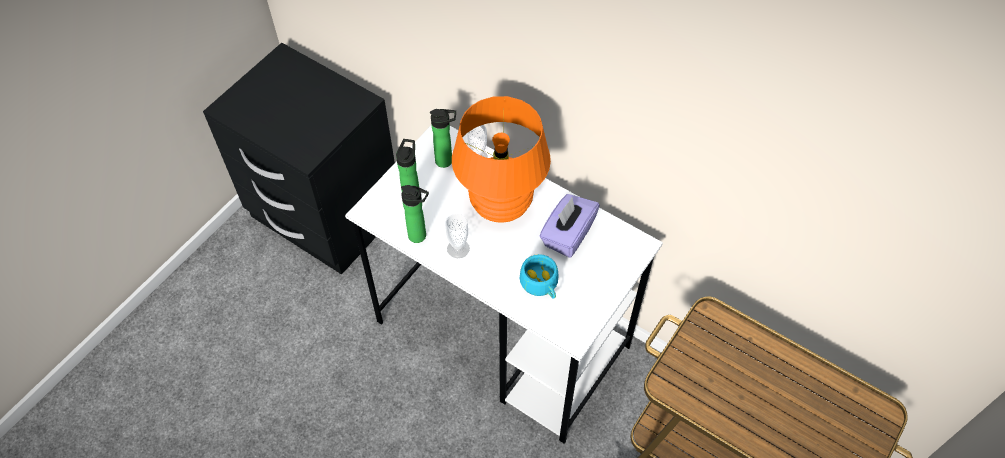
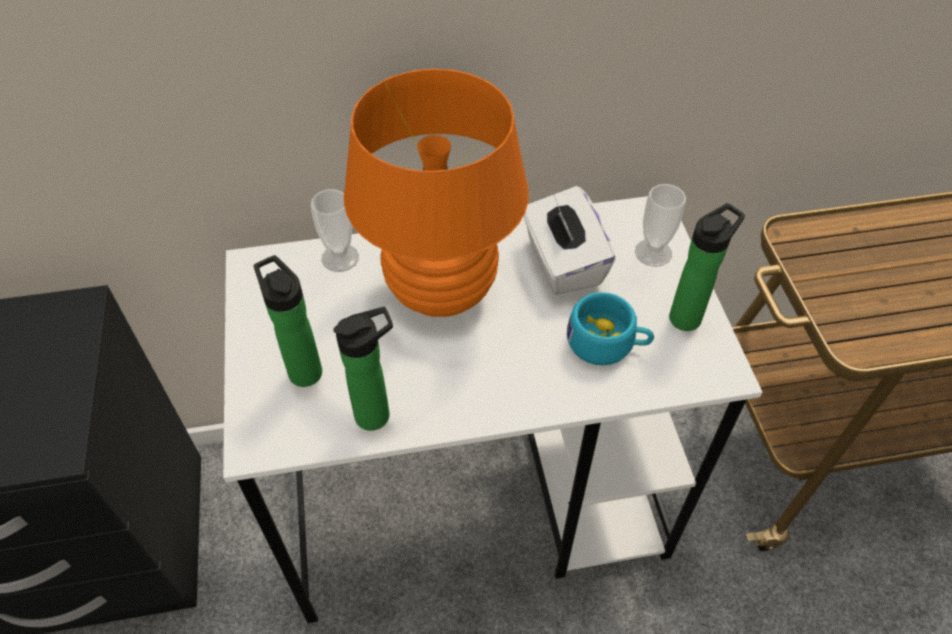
camera: 45 degrees left, 5 degrees down
(446, 161) = (302, 291): bottle -> bottle (688, 316)
(458, 248) = (450, 386): cup -> cup (653, 253)
(567, 235) = (562, 263): purple tissue box -> white tissue box

